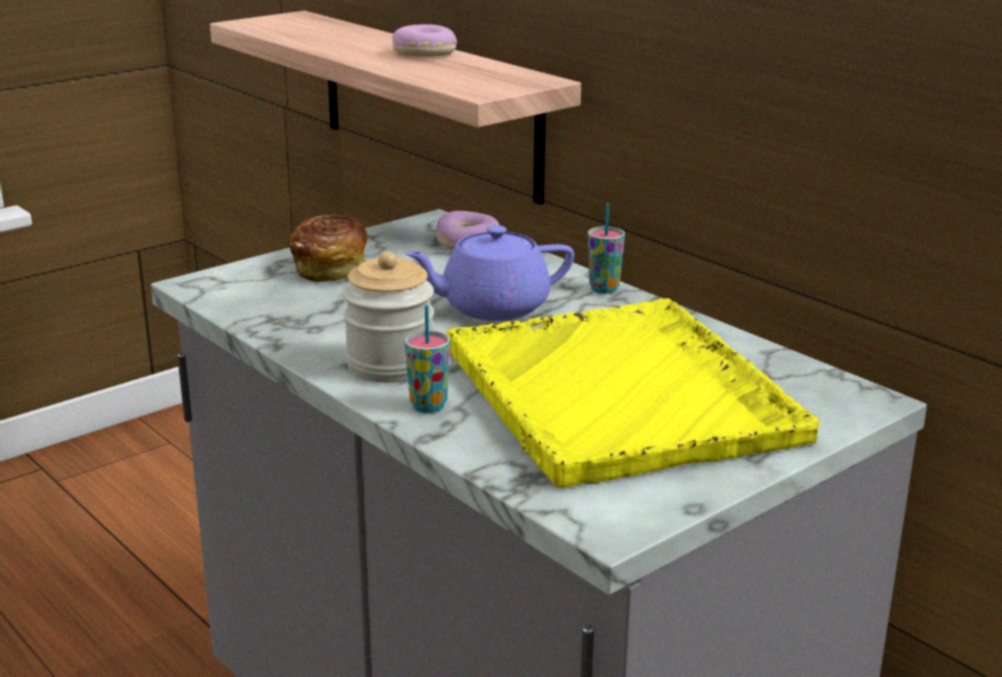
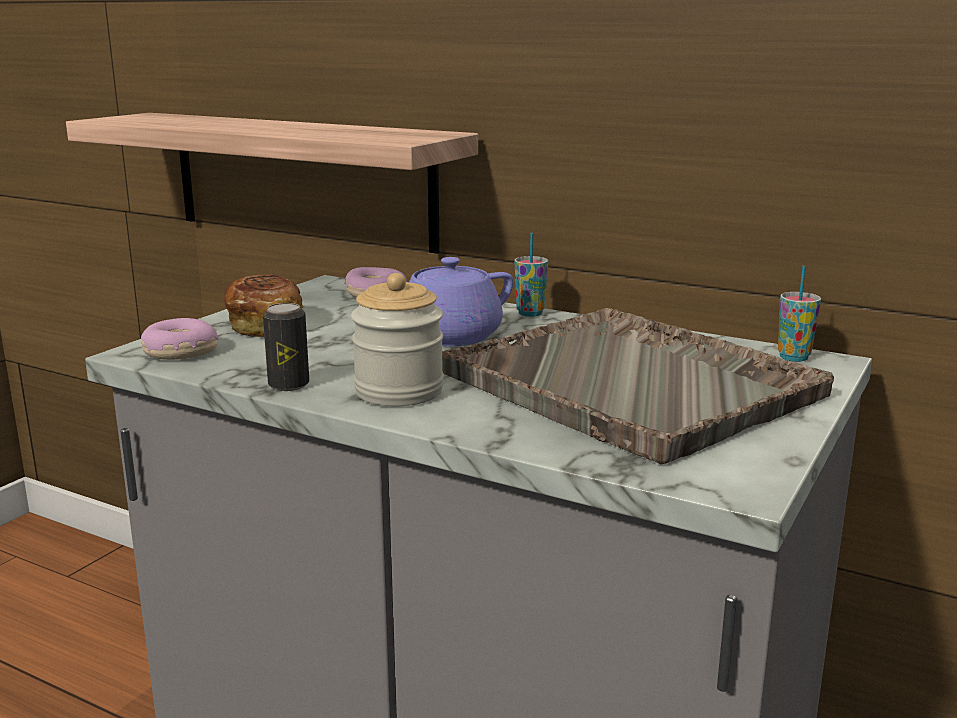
camera: 20 degrees left, 5 degrees down
(298, 341) = (289, 385): none -> can
(423, 53) = (307, 125): donut -> donut (179, 352)
(428, 406) = (470, 418): cup -> cup (793, 357)
(620, 395) = (631, 385): yellow tray -> grey tray

